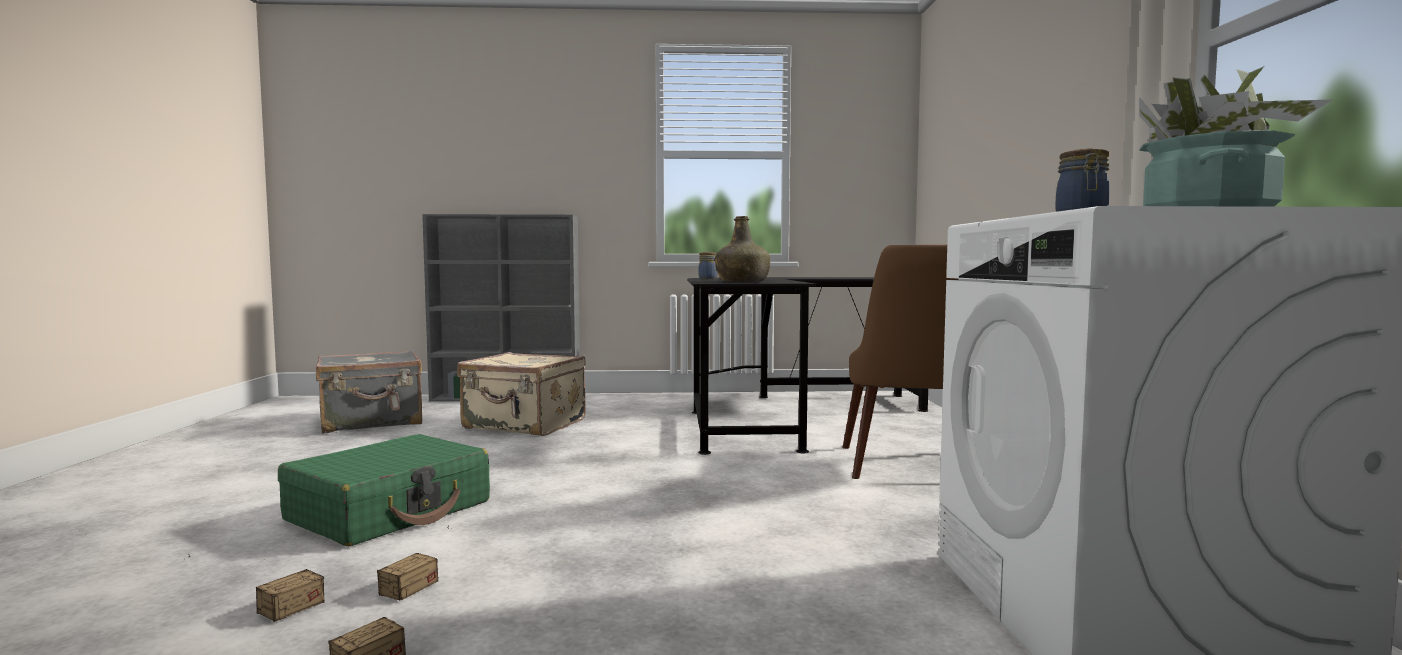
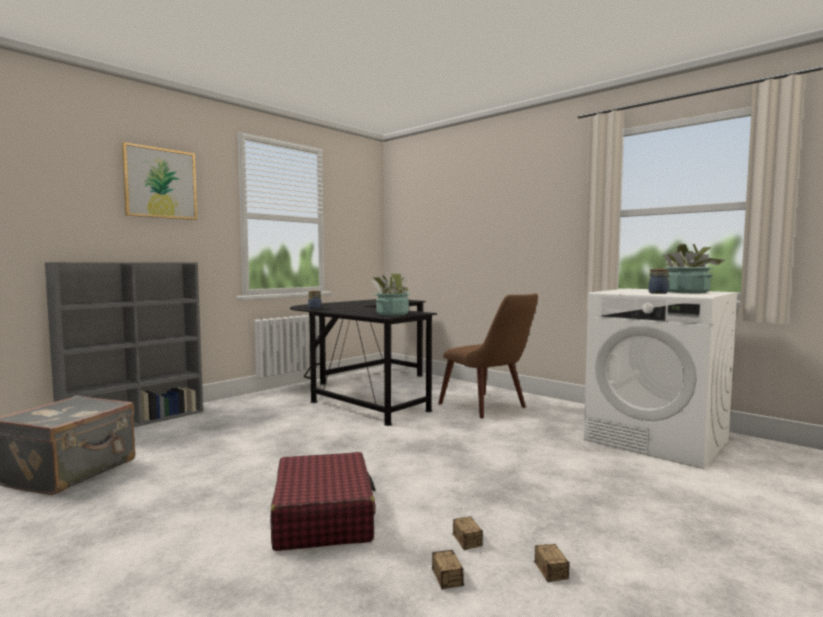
camera: 45 degrees left, 0 degrees up
(391, 511) = (323, 516): green suitcase -> red suitcase
(524, 425) = (224, 438): beige suitcase -> none
(553, 123) = (160, 183): none -> picture
(742, 282) = (392, 314): green bottle -> potted plant

